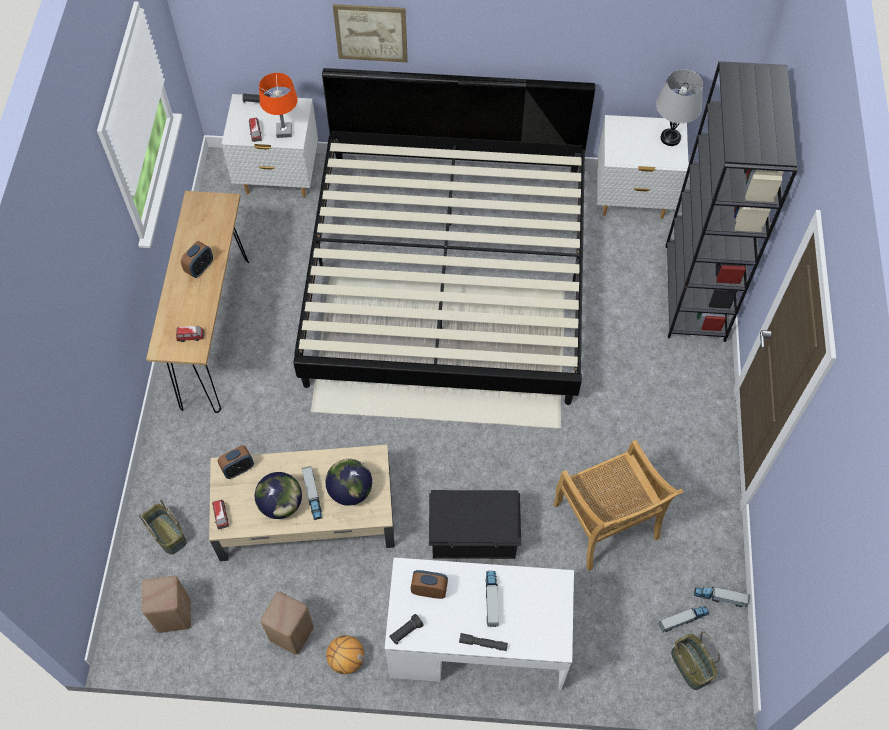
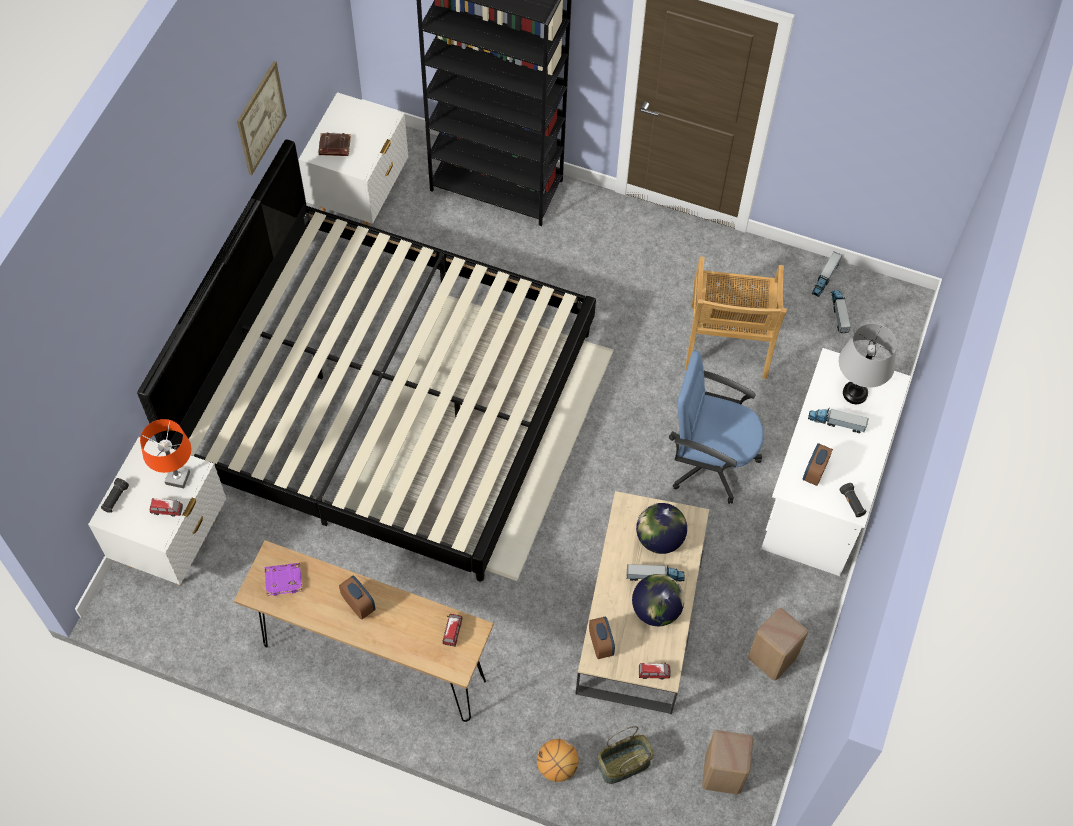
camera: 75 degrees left, 0 degrees up
(209, 215) = (284, 580): none -> purple book
(346, 659) = (811, 612): basketball -> basketball (557, 766)
(371, 33) = (148, 308): picture -> picture (261, 118)
(474, 536) = (709, 461): black storage box -> blue office chair
(483, 643) = (878, 441): grey flashlight -> none
(606, 523) = (728, 343): beige chair -> beige chair turned 105 degrees clockwise
(628, 134) = (334, 147): none -> brown book
(670, 138) = (355, 113): grey table lamp -> grey table lamp (855, 393)
(691, 666) = (883, 322): basket -> none

